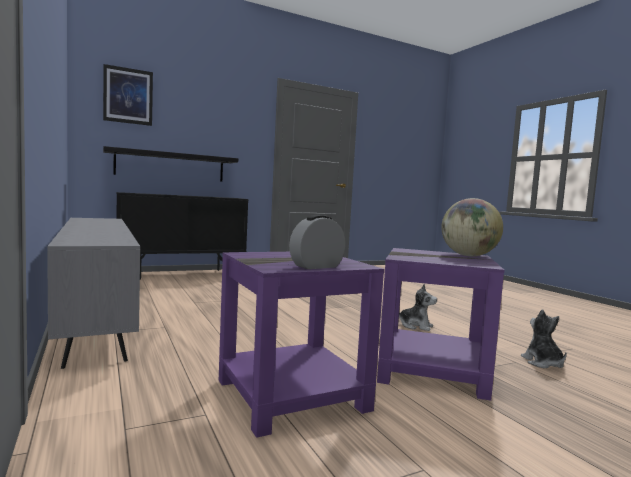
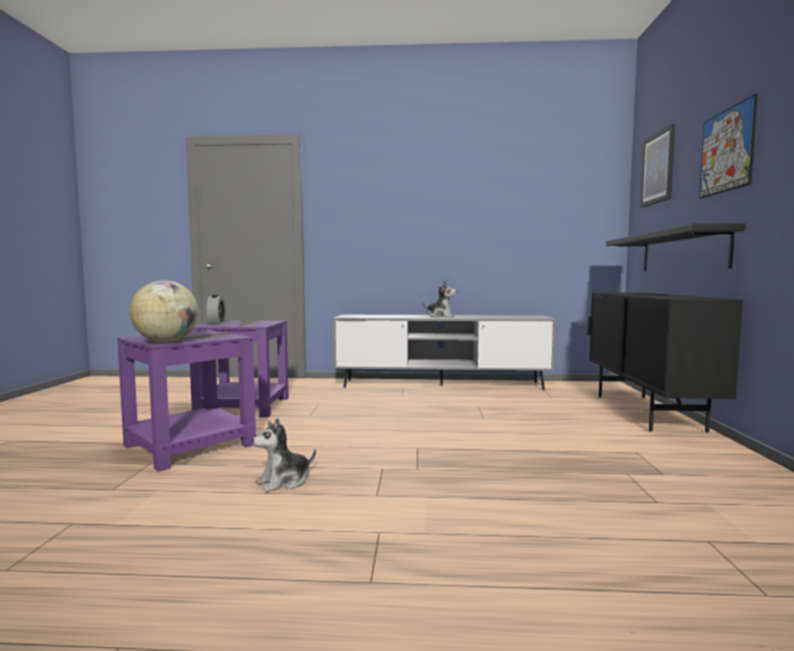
camera: 120 degrees right, 0 degrees up
(213, 116) = (726, 150): none -> picture
(542, 363) = (74, 504): plush toy -> plush toy (440, 316)

